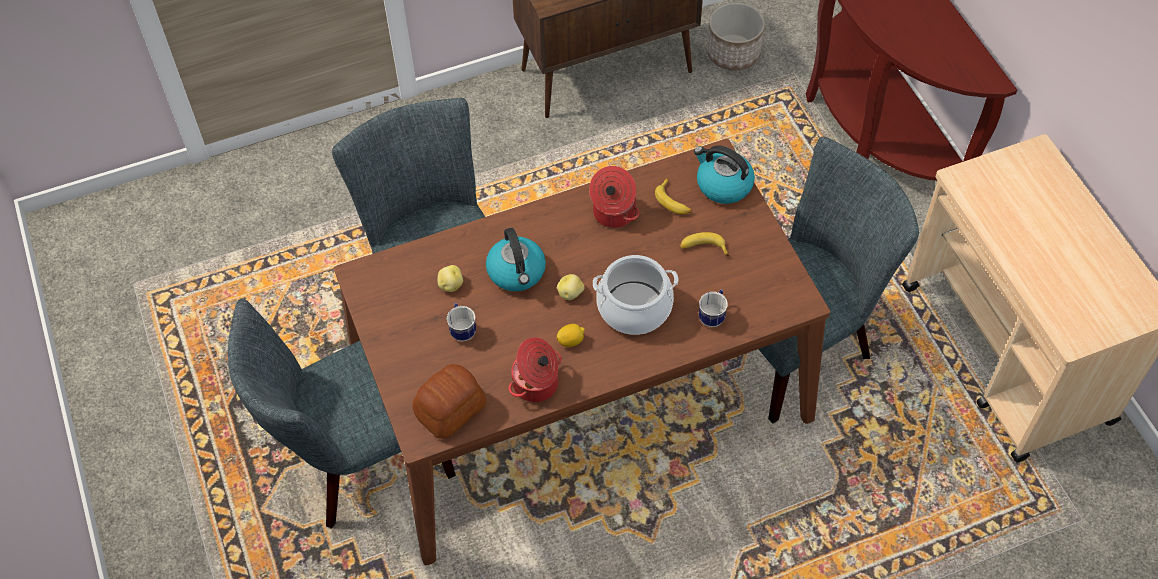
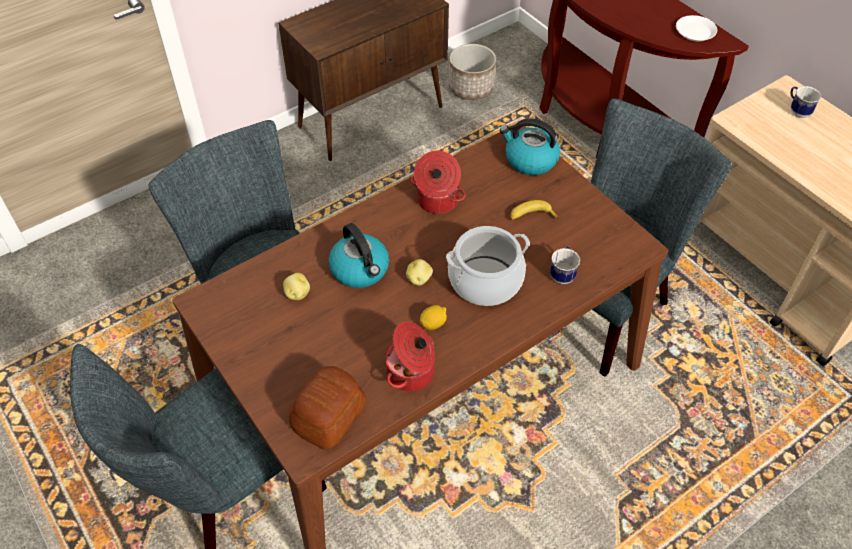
camera: 15 degrees left, 5 degrees down
(462, 330) = (320, 334): mug -> mug (797, 111)
(673, 201) = (490, 181): banana -> none
(962, 61) = (695, 32): none -> white plate

